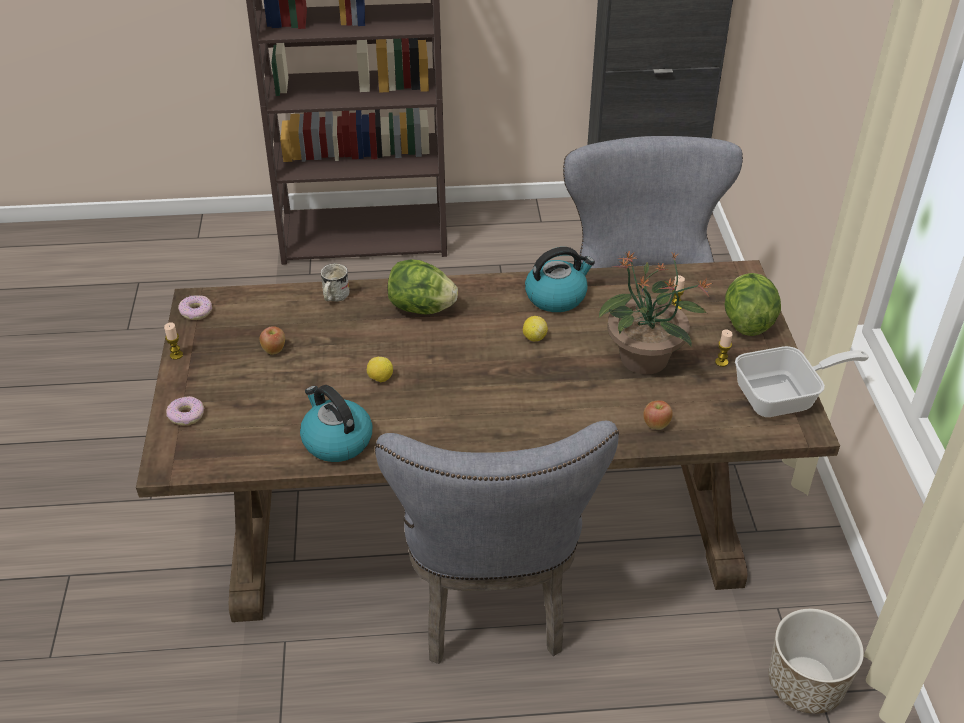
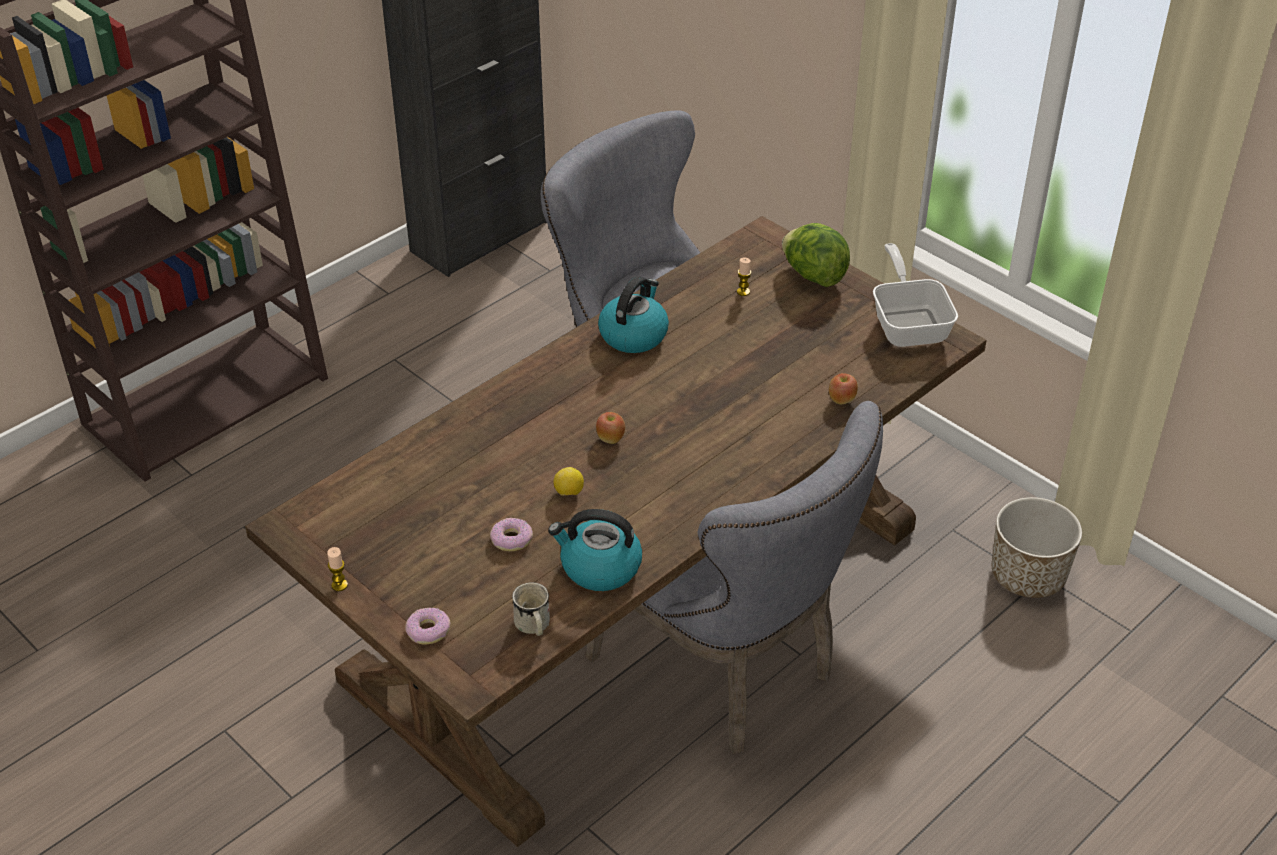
camera: 40 degrees left, 0 degrees up
(196, 311) = (302, 534): donut -> donut (511, 539)
(274, 350) = (434, 524): apple -> apple (610, 438)
(334, 297) = (427, 444): white mug -> white mug (533, 627)
(421, 308) = (526, 410): lettuce -> none
(534, 337) = (658, 381): lemon -> none
(645, 359) = (771, 350): potted plant -> none
(721, 362) = (832, 320): candle -> none
(784, 397) = (909, 323): frying pan -> frying pan turned 45 degrees counterclockwise

